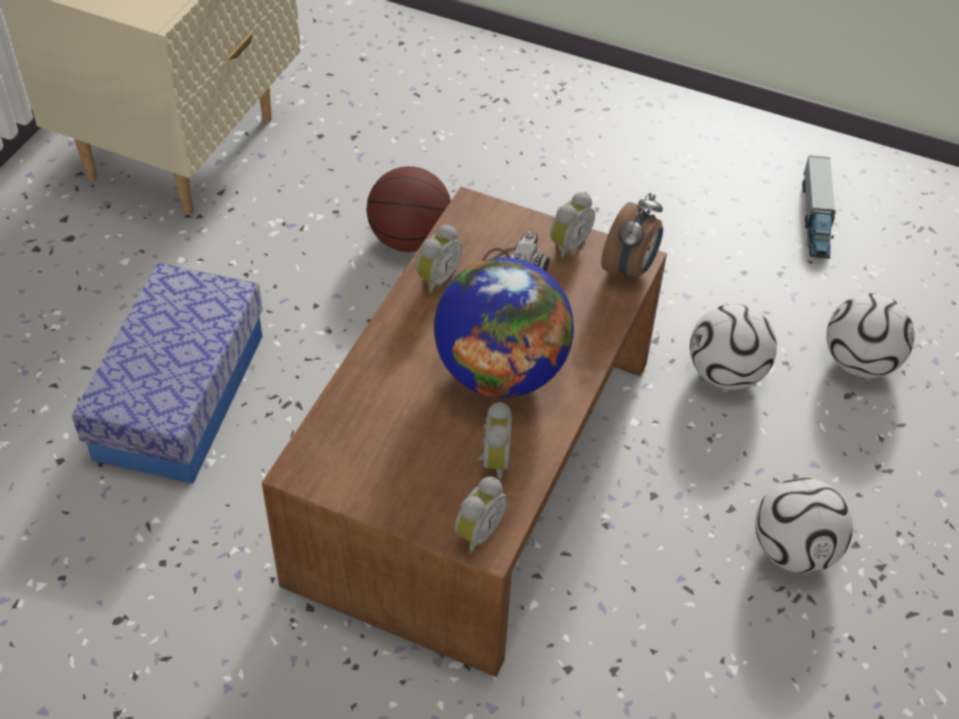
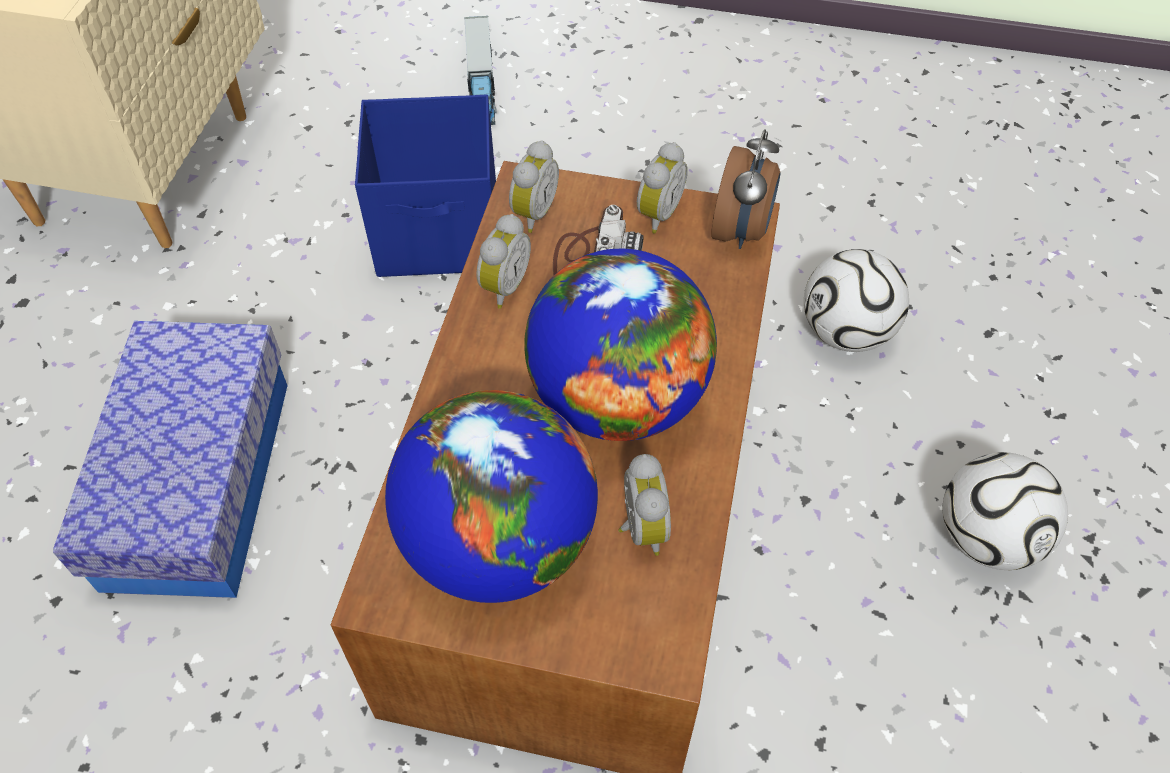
camera: 10 degrees left, 5 degrees up
(390, 452) = (499, 543): none -> globe
(410, 239) = (440, 234): basketball -> blue storage box
(477, 532) = (645, 639): alarm clock -> alarm clock (532, 213)
(815, 218) = (891, 133): toy truck -> toy truck (481, 85)
(860, 363) = (990, 292): football -> none

